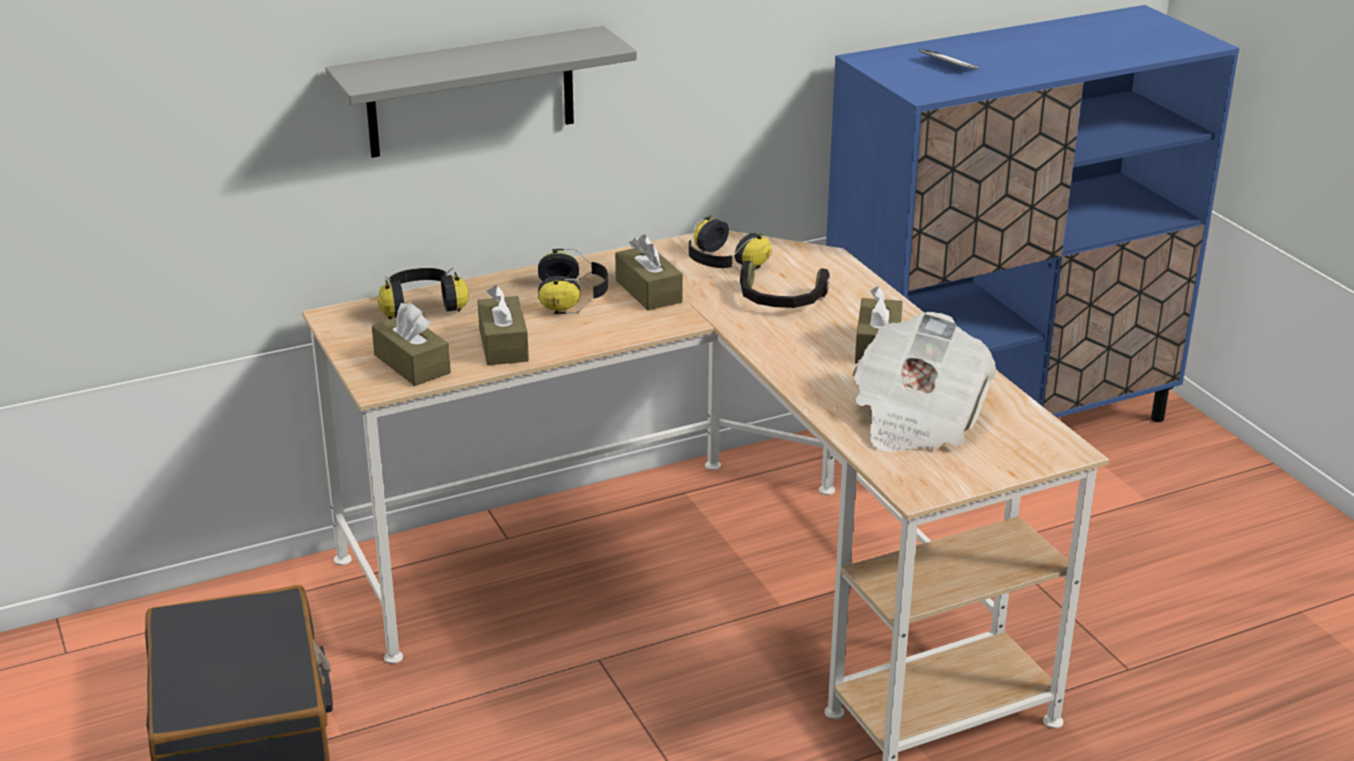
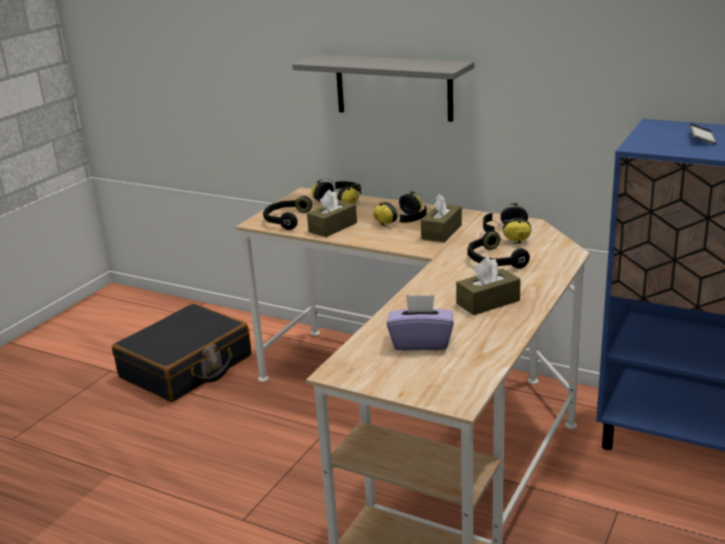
camera: 55 degrees right, 5 degrees down
(412, 364) = (286, 220): brown tissue box -> black headphones
(916, 419) = (421, 342): newspaper -> purple tissue box

